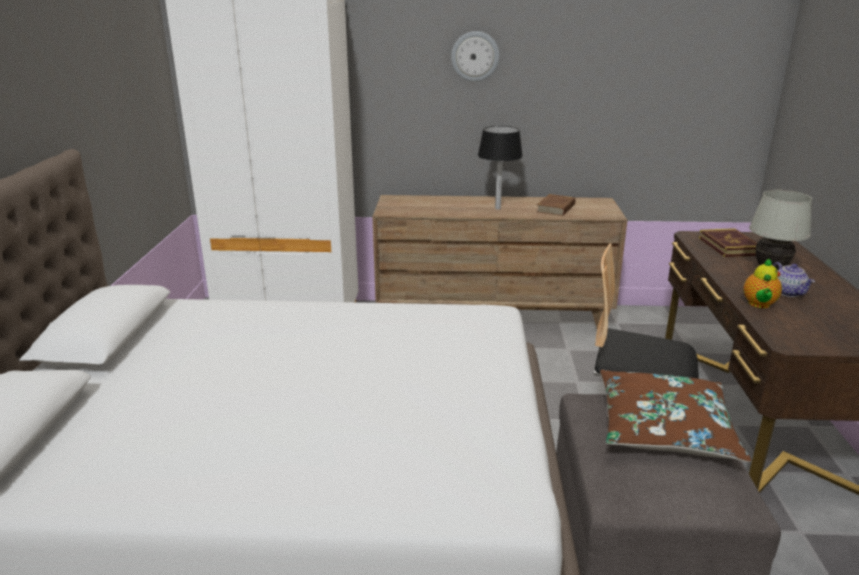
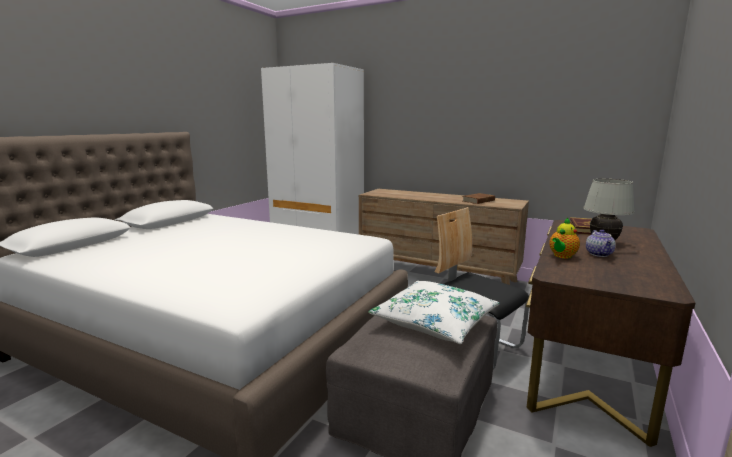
camera: 25 degrees right, 10 degrees down
(475, 56) = (436, 102): wall clock -> none
(498, 208) = (439, 198): black table lamp -> none
(665, 428) = (435, 322): brown pillow -> white pillow

